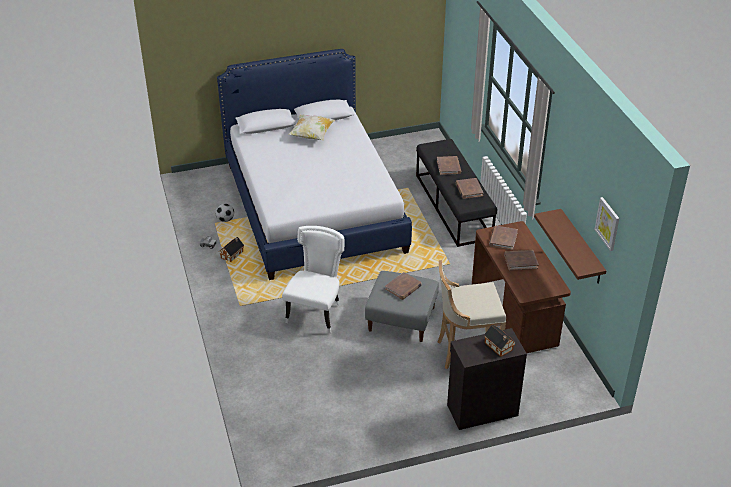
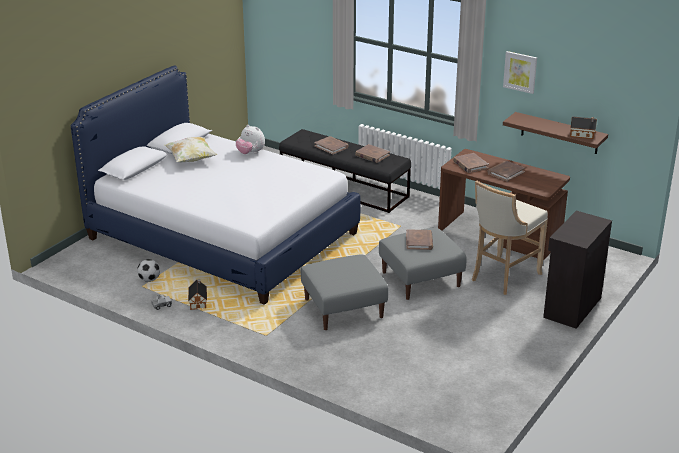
camera: 40 degrees left, 10 degrees down
(316, 313) = (344, 308): white chair -> grey ottoman
(359, 148) = (250, 153): none -> plush toy
(499, 347) = (588, 225): toy house -> toy house (583, 135)
(607, 223) = (602, 86): picture -> picture (520, 72)

